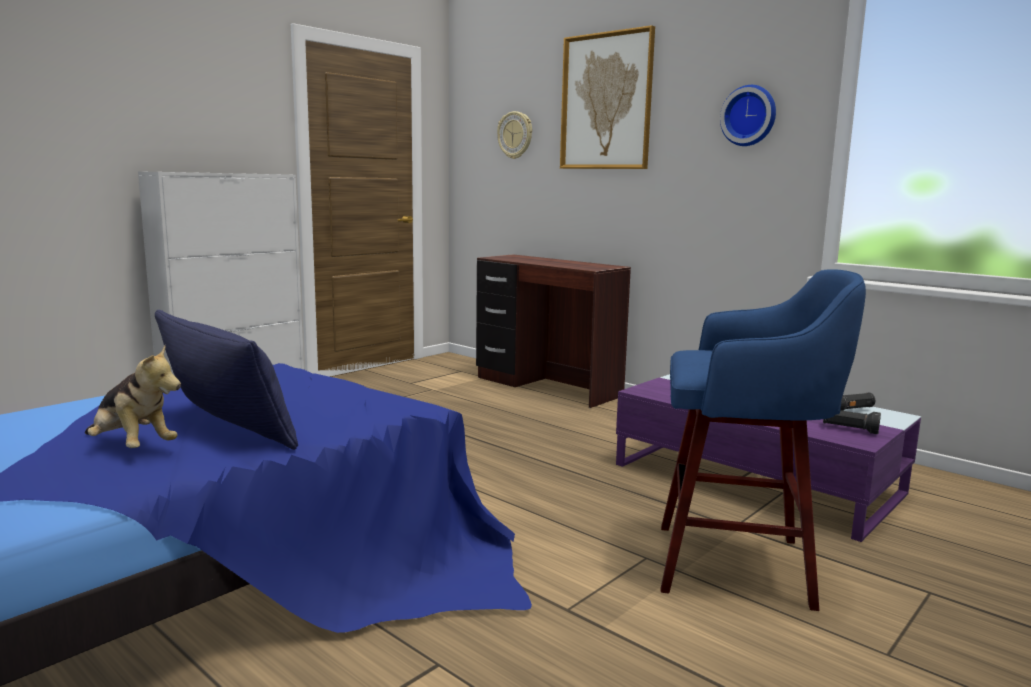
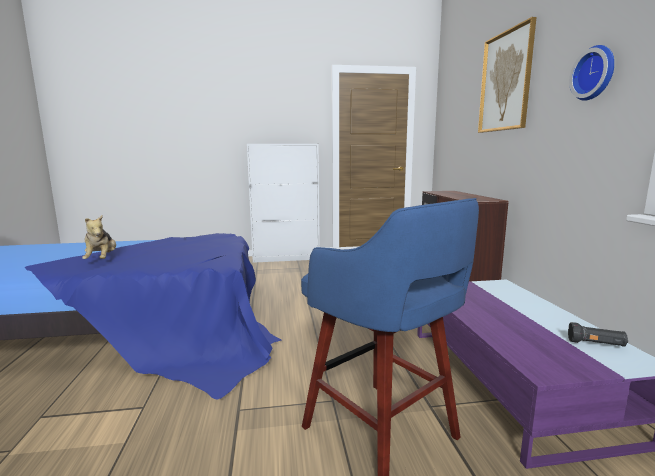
camera: 40 degrees right, 0 degrees up
(228, 426) = (143, 258): blue pillow -> none
(515, 135) = (461, 113): wall clock -> none
(849, 429) = (555, 359): black flashlight -> none

